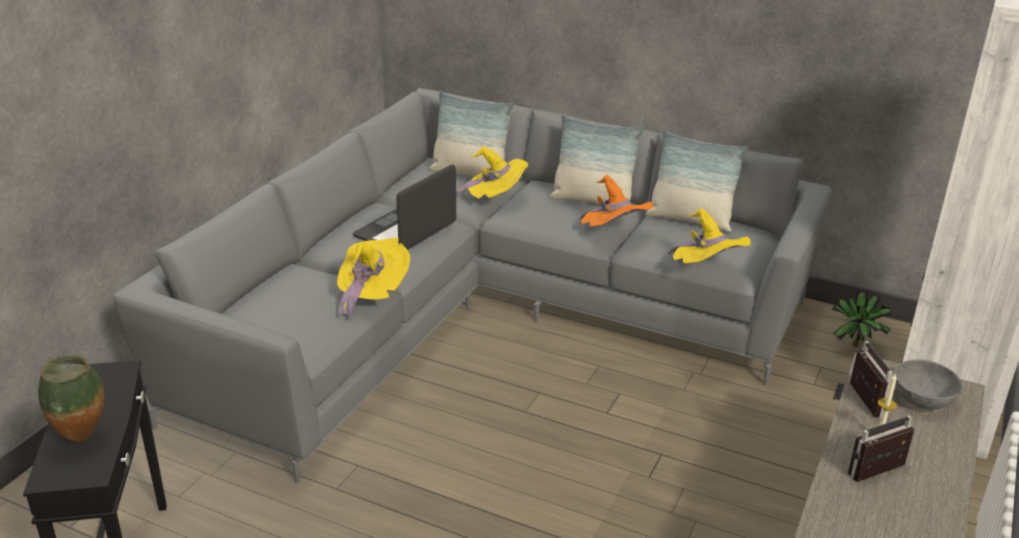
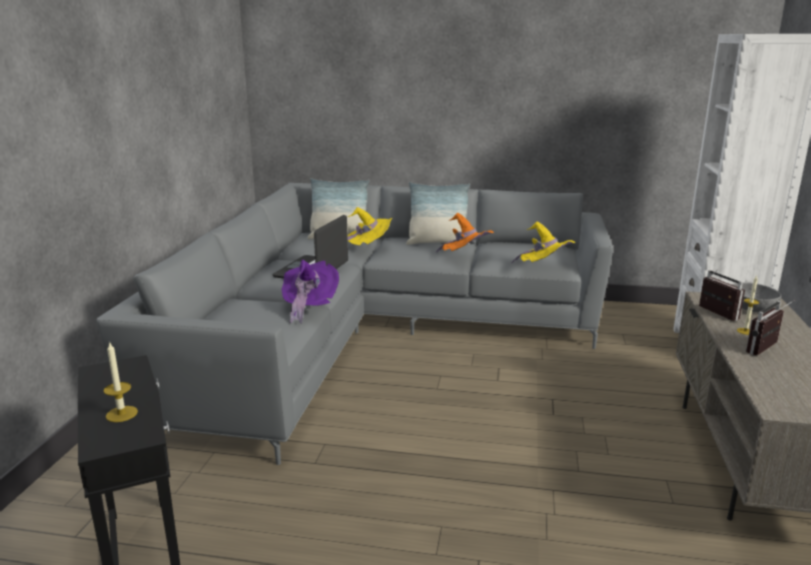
camera: 15 degrees left, 10 degrees down
(83, 439) = (121, 414): vase -> candle
(371, 294) = (309, 307): yellow hat -> purple hat
(690, 220) = (511, 245): pillow -> none
(856, 348) = (637, 321): potted plant -> none

